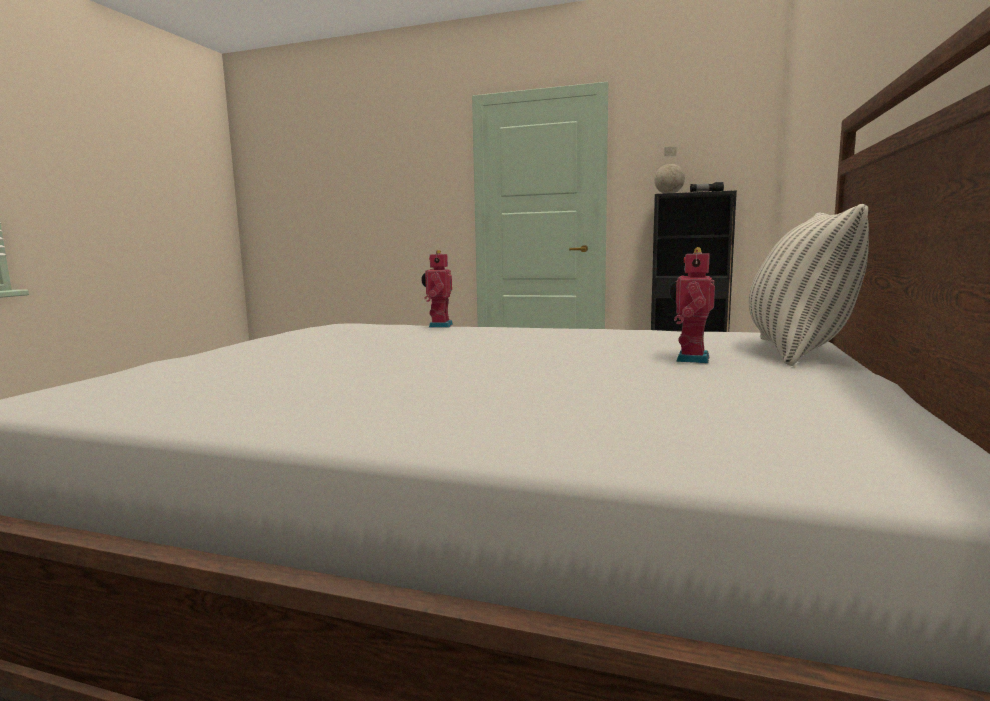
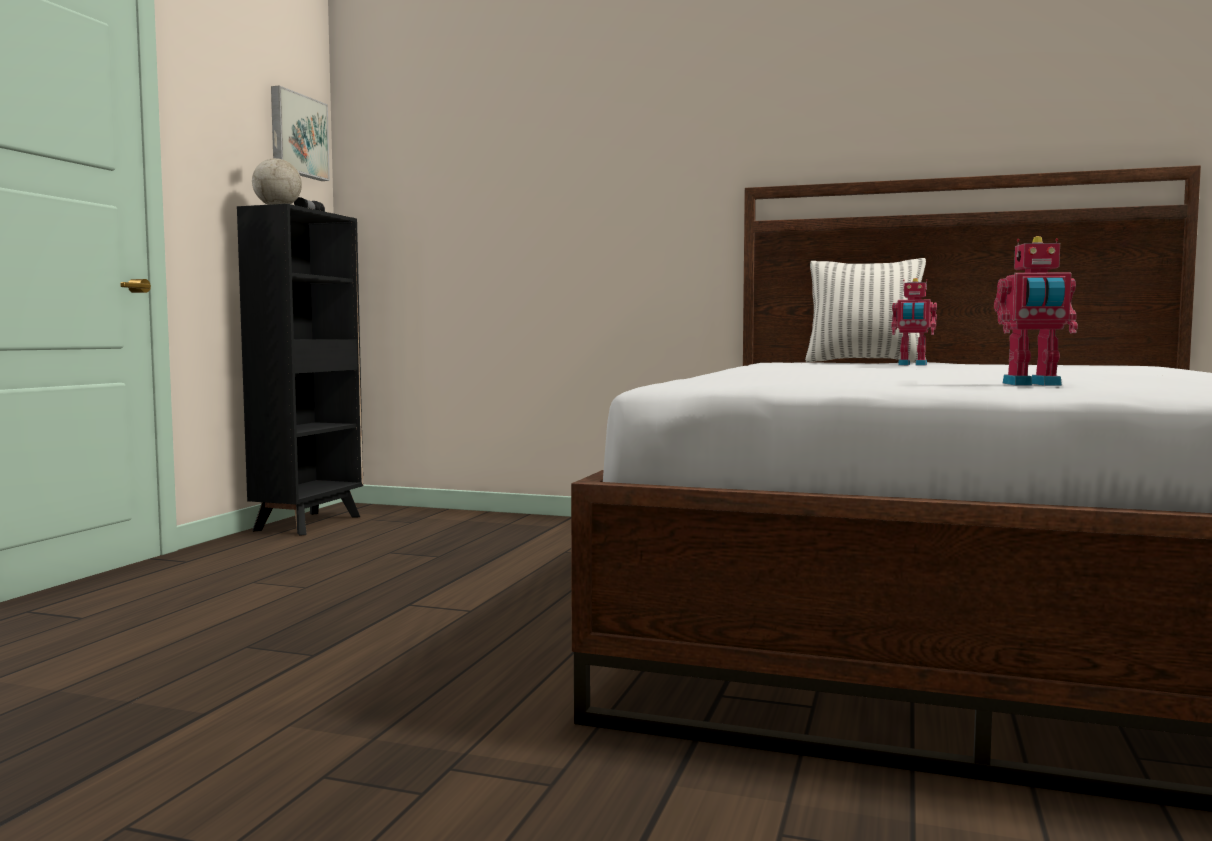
camera: 90 degrees left, 5 degrees down
(438, 325) = (720, 373): toy robot -> toy robot (1032, 384)
(734, 134) = (297, 135): none -> picture

